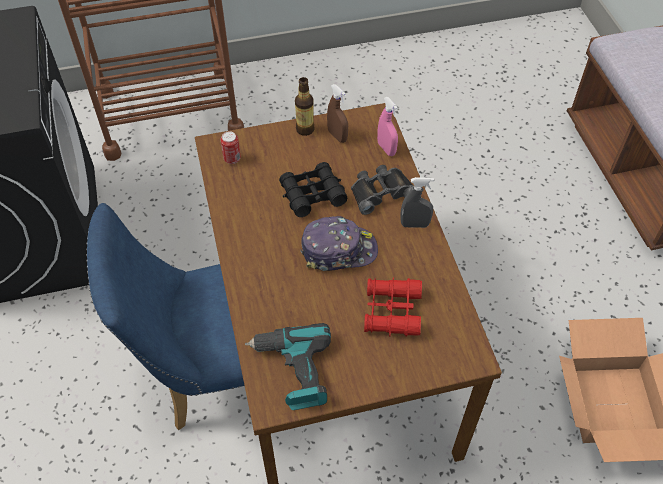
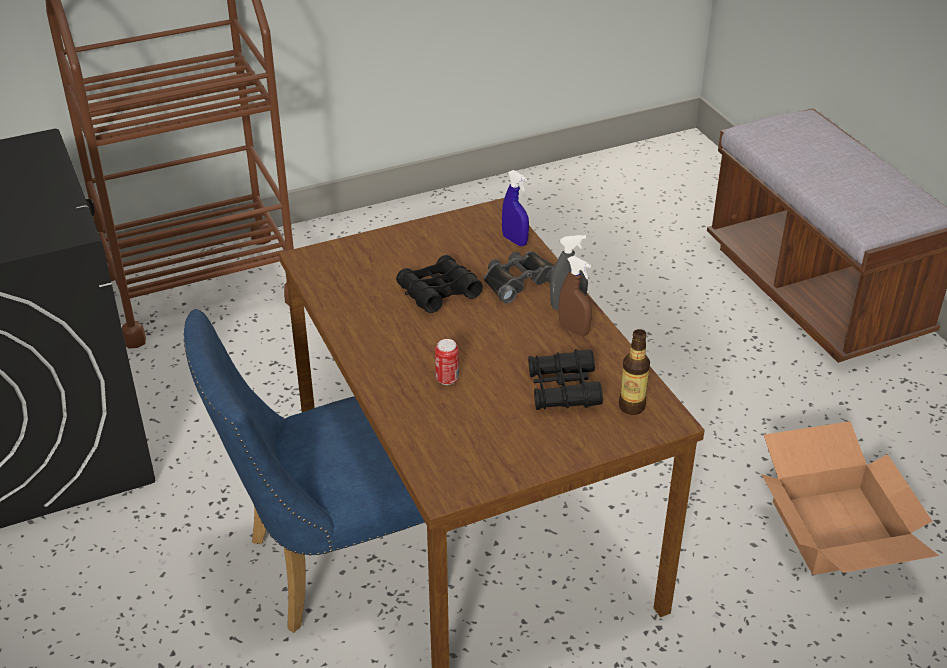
camera: 10 degrees left, 15 degrees down
(232, 159) = (331, 269): can -> can (447, 379)
(293, 371) = (462, 458): power drill -> none
(305, 129) = (412, 232): bottle -> bottle (632, 406)
(337, 136) = (453, 234): brown spray bottle -> brown spray bottle (573, 330)
(338, 250) = (484, 340): cap -> none
(386, 149) = (514, 240): pink spray bottle -> blue spray bottle
(392, 311) = (563, 389): red binoculars -> black binoculars

